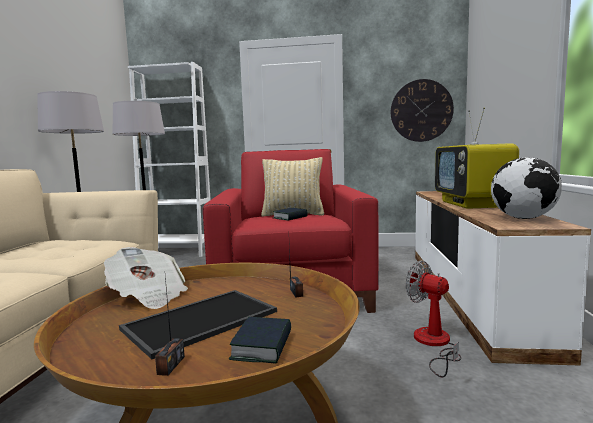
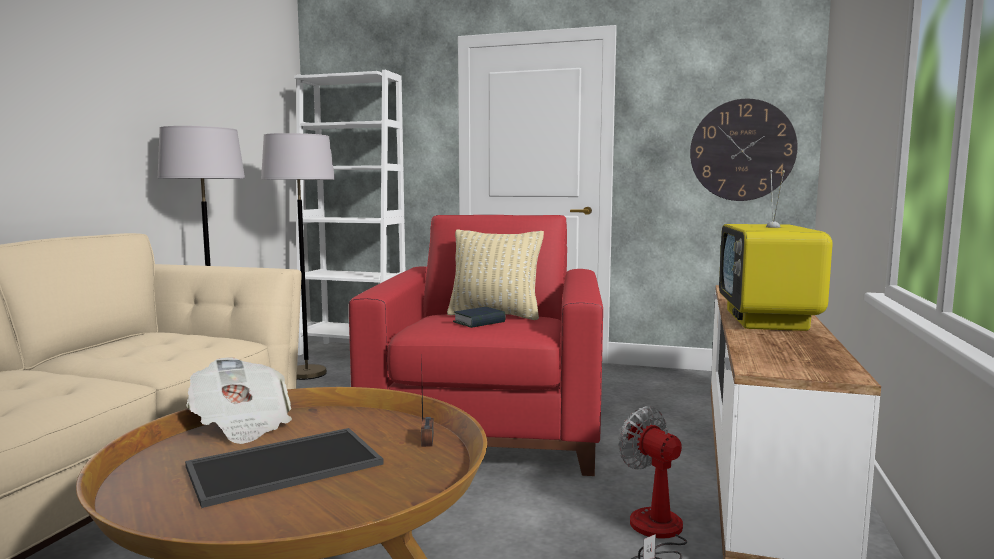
camera: 10 degrees right, 0 degrees up
(170, 365) = (217, 517): radio -> none
(262, 346) = (334, 507): book -> none
(523, 218) = (805, 356): globe -> none

